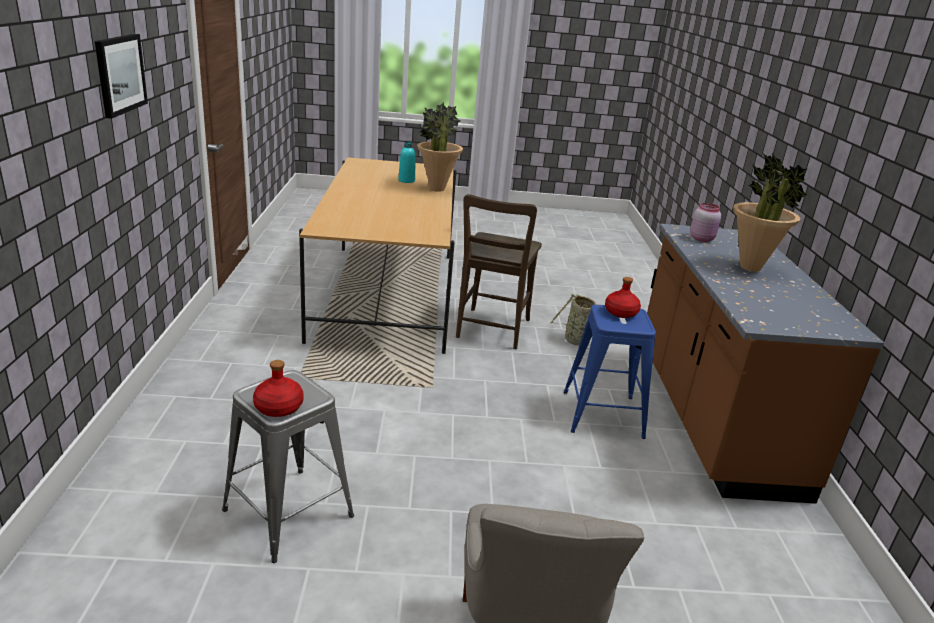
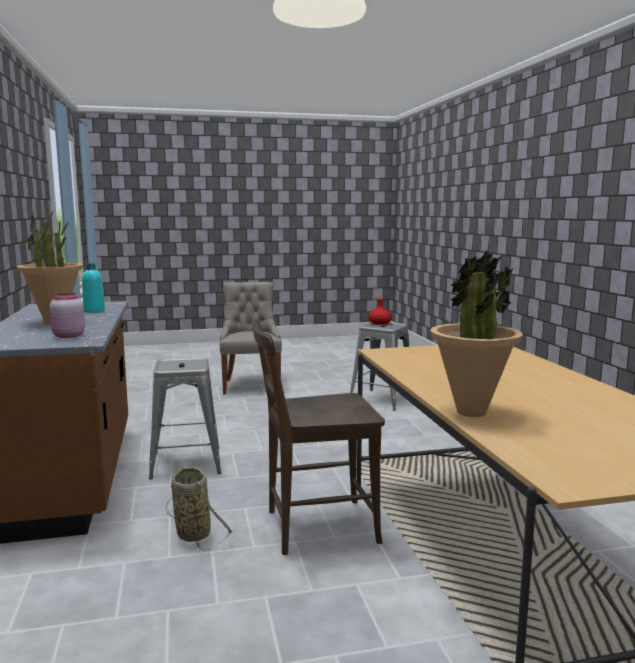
camera: 170 degrees right, 15 degrees down
(120, 74) = (595, 192): picture -> none
(406, 181) = (551, 421): turquoise bottle -> turquoise bottle (94, 311)
(491, 330) = (315, 527): brown chair -> brown chair turned 105 degrees counterclockwise
(602, 414) = (186, 462): blue stool -> grey stool
(620, 312) = (181, 366): red bottle -> none

